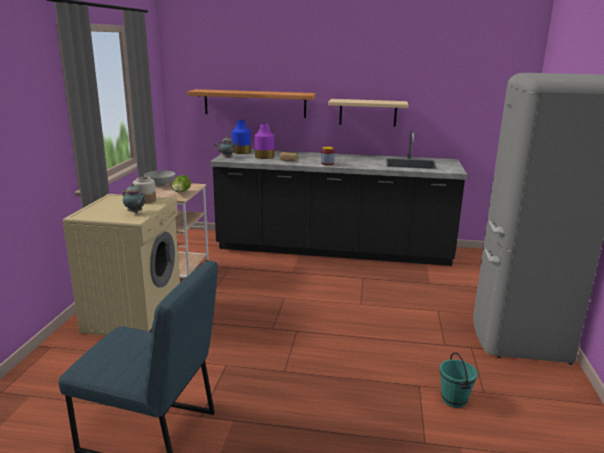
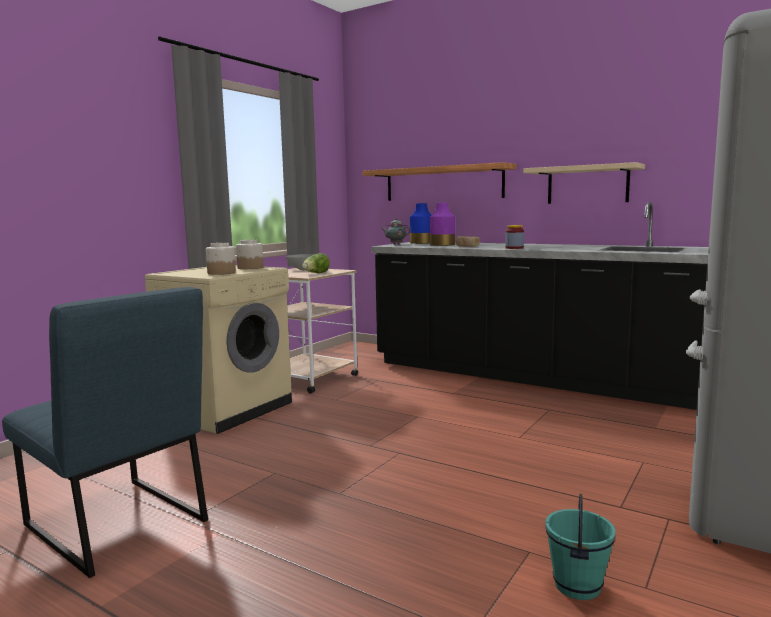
camera: 25 degrees right, 10 degrees down
(135, 212) = (221, 273): teapot -> jar

